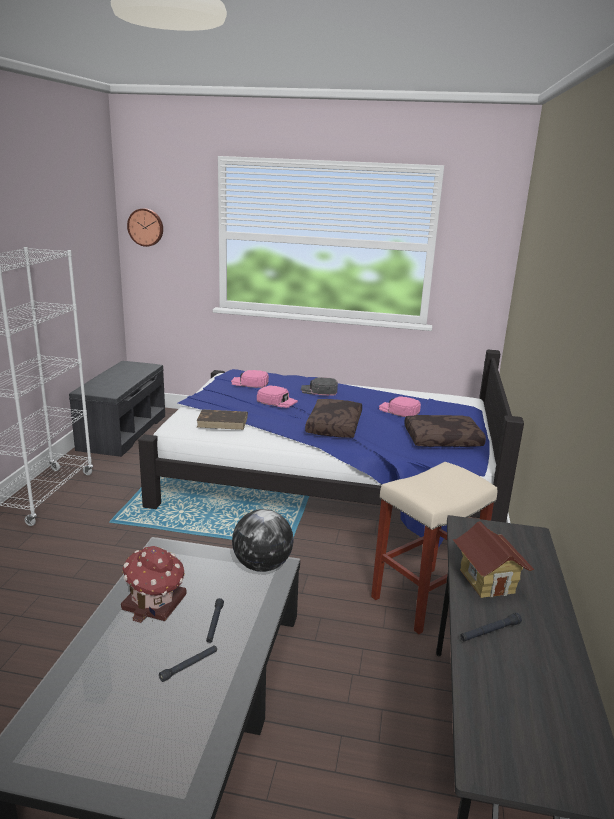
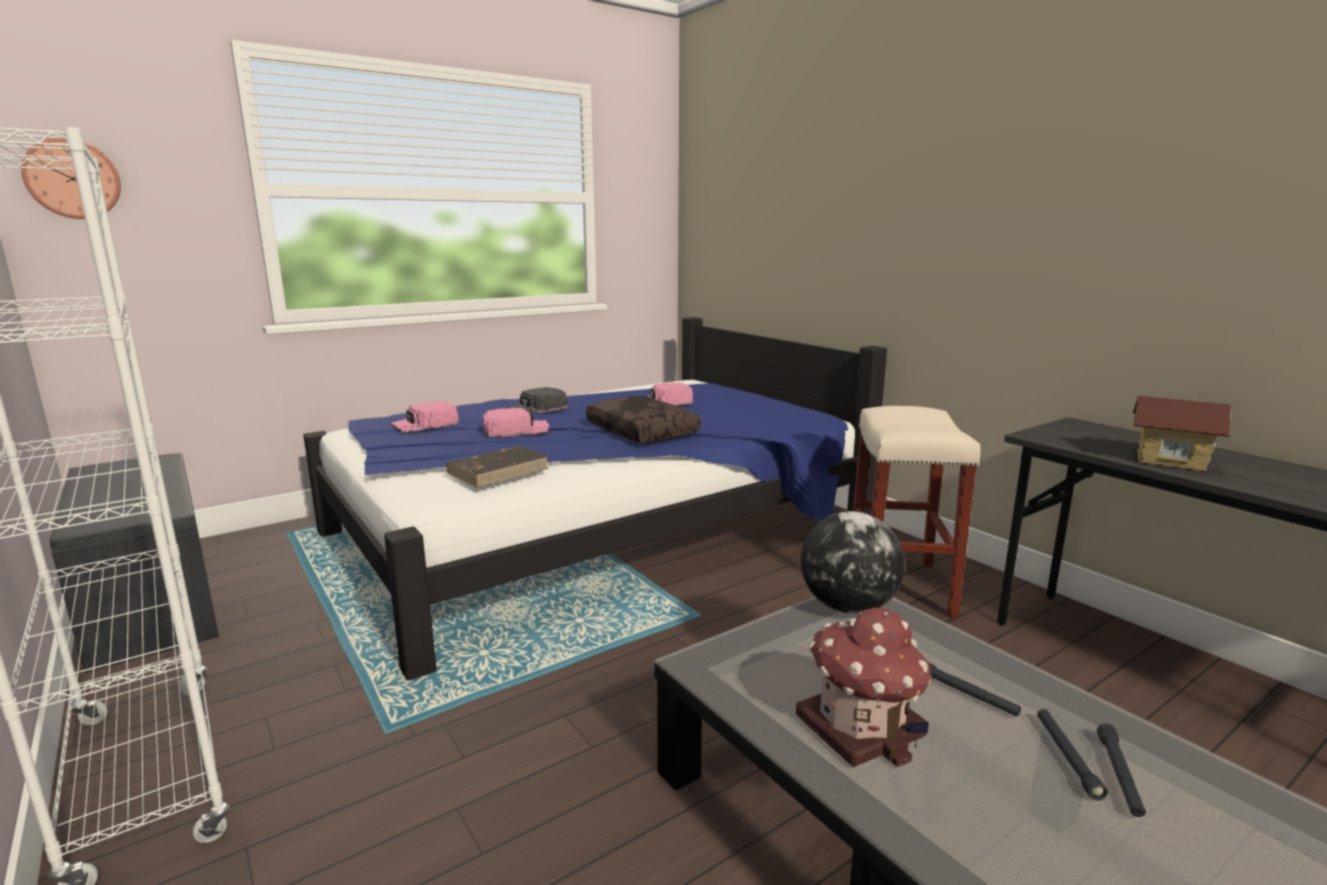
camera: 45 degrees left, 5 degrees down
(442, 439) = (762, 410): brown pillow -> none
(490, 632) = (1283, 487): black flashlight -> black flashlight (1119, 775)

